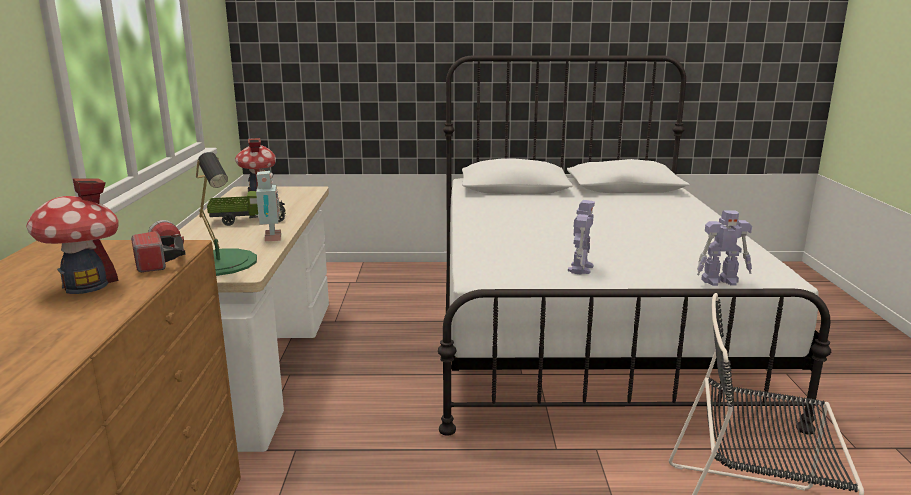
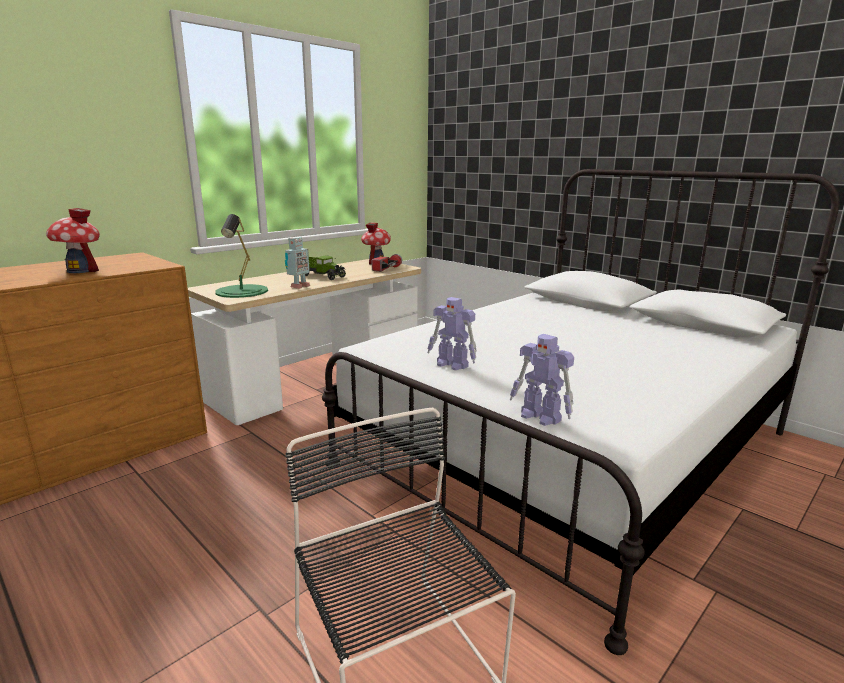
camera: 45 degrees right, 0 degrees up
(161, 258) = (138, 268): flashlight -> flashlight (387, 269)
(580, 268) = (452, 365): toy robot -> toy robot turned 60 degrees clockwise

